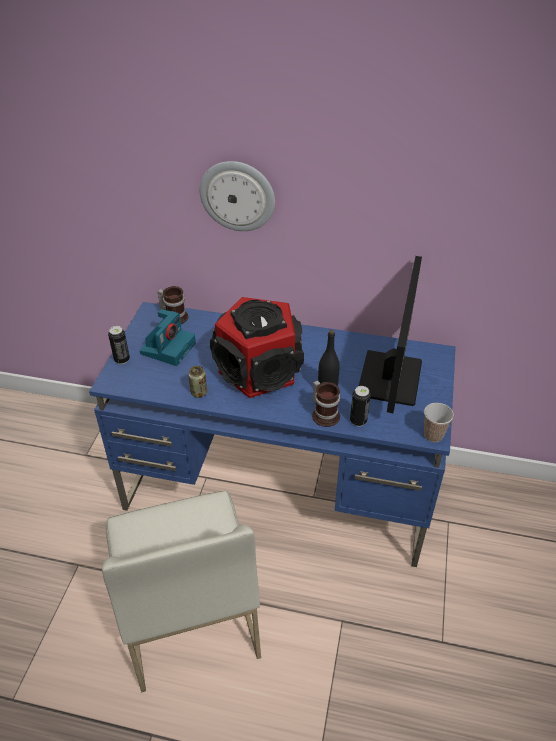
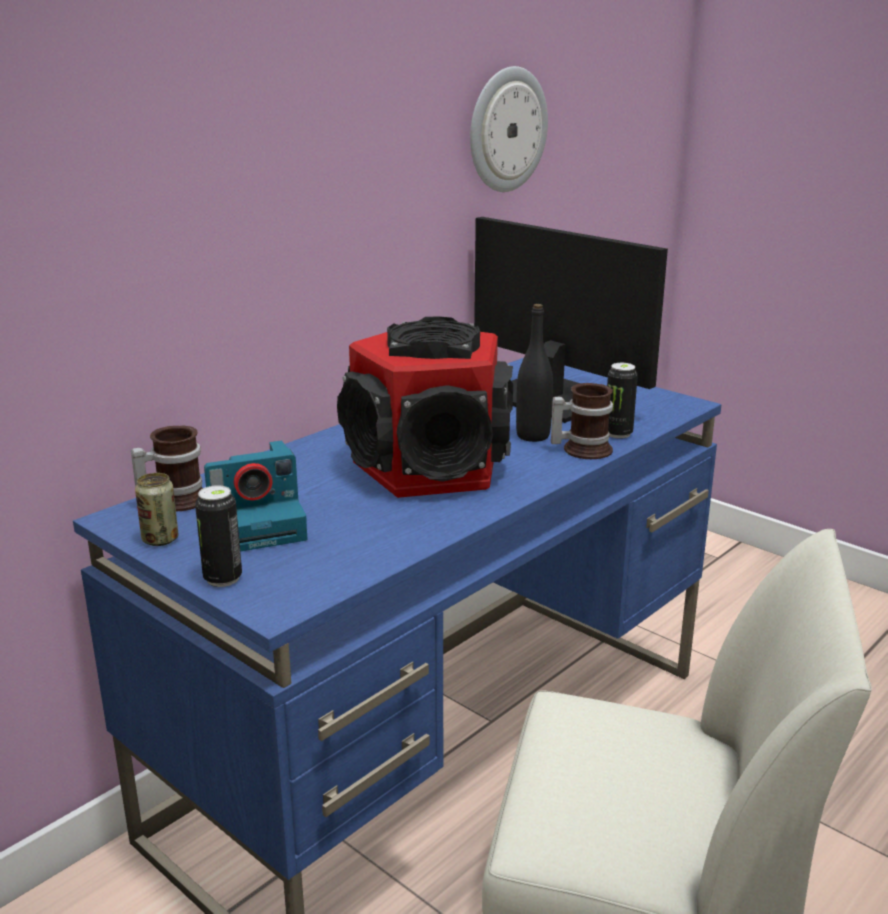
camera: 60 degrees left, 20 degrees down
(168, 347) = (257, 525): camera -> camera turned 105 degrees clockwise
(199, 392) = (422, 526): can -> can (160, 539)
(237, 196) = (237, 181): wall clock -> wall clock (506, 130)
(433, 435) = (685, 403): cup -> none

